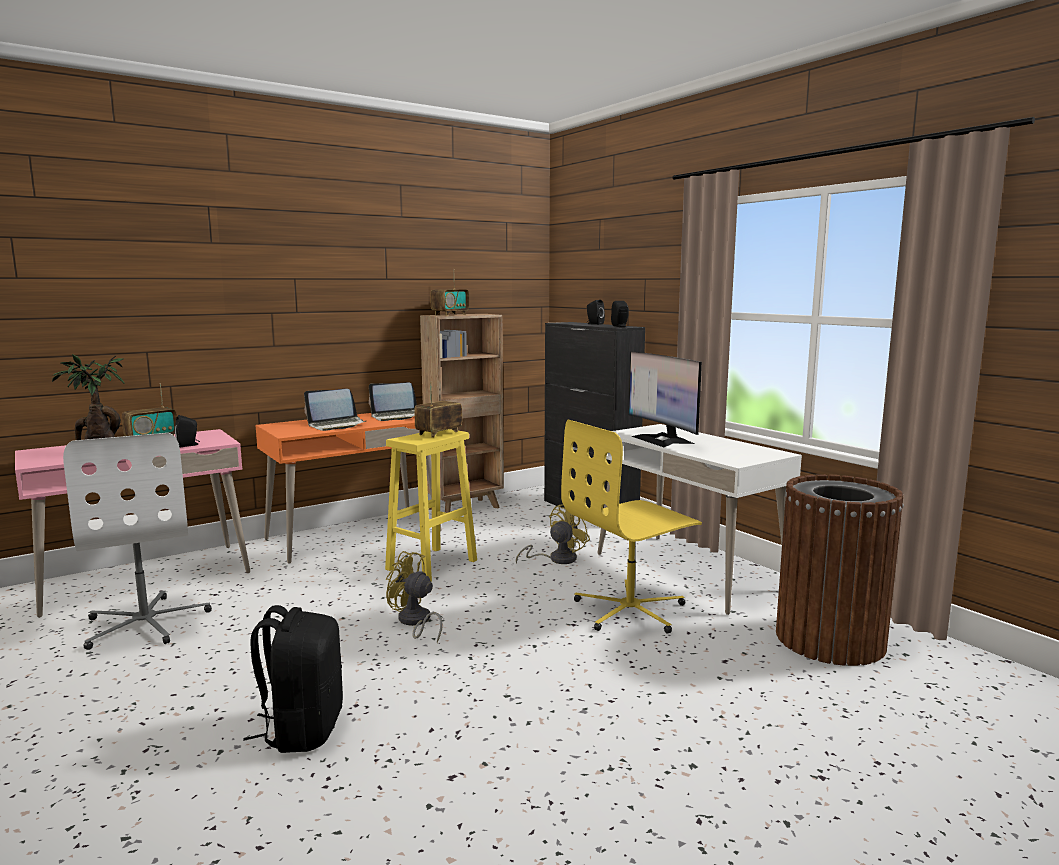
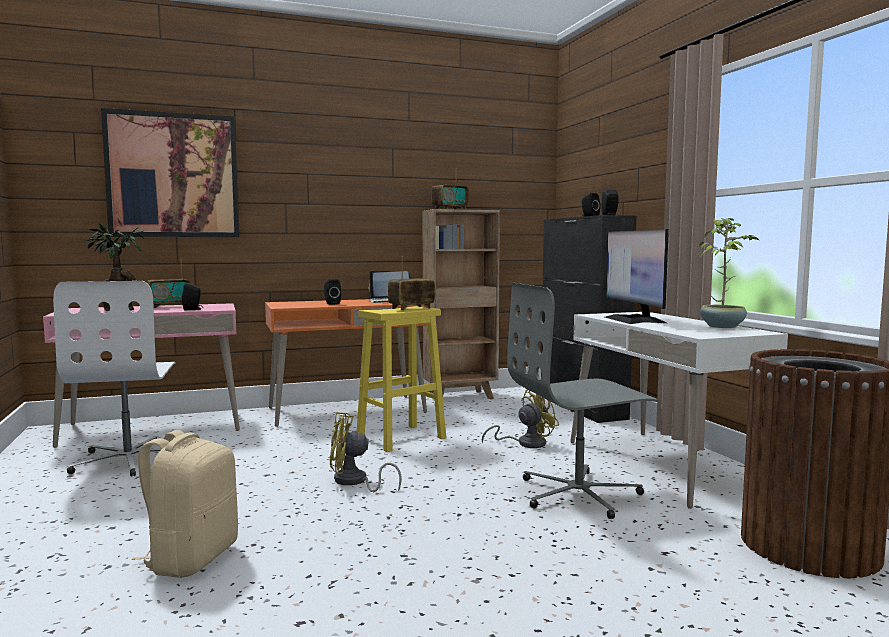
camera: 15 degrees right, 5 degrees down
(140, 286) = (173, 175): none -> picture
(302, 729) = (191, 558): black backpack -> beige backpack
(337, 425) = (331, 304): laptop -> black speaker
(415, 622) = (354, 482): yellow fan -> yellow fan turned 45 degrees counterclockwise
(631, 610) = (579, 494): yellow office chair -> grey office chair
(743, 446) = (722, 326): none -> potted plant

